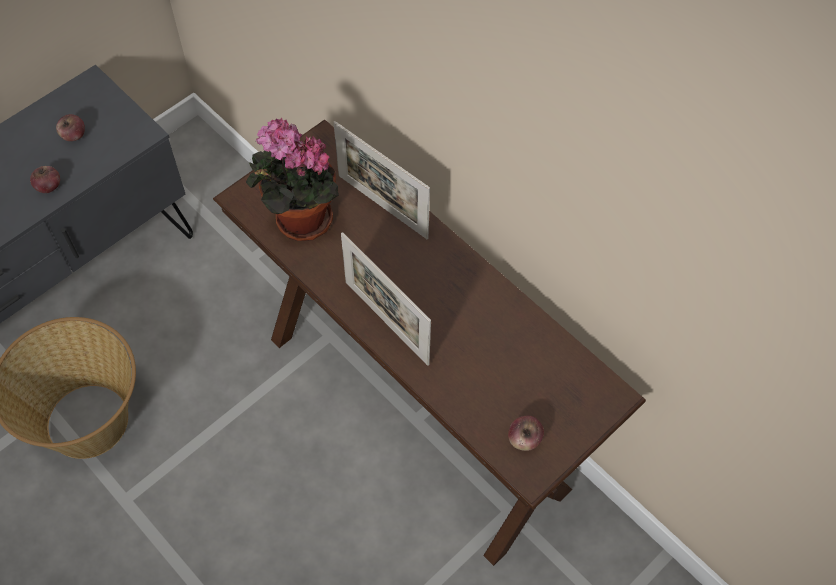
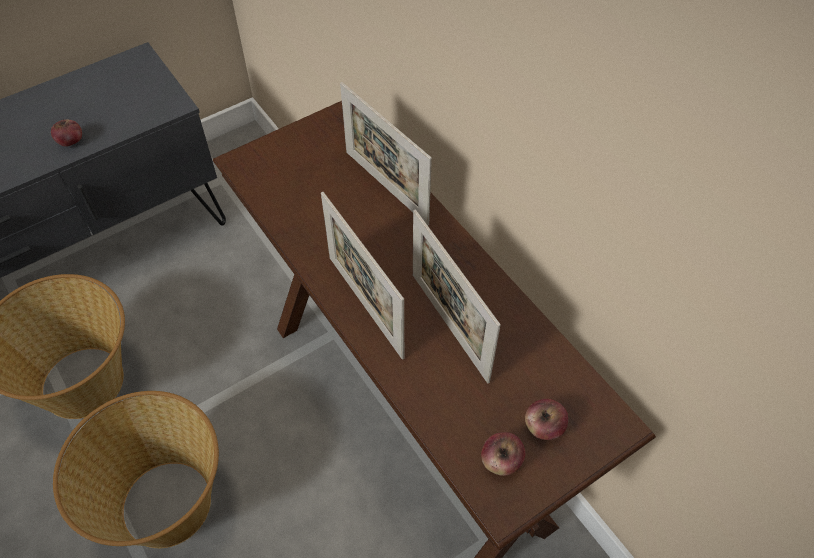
camera: 10 degrees right, 5 degrees down
(73, 135) = (108, 99): apple -> apple (543, 427)
(200, 523) = (165, 502): none -> basket
(298, 221) = (294, 190): potted plant -> none
(462, 330) = (449, 326): none -> picture frame

